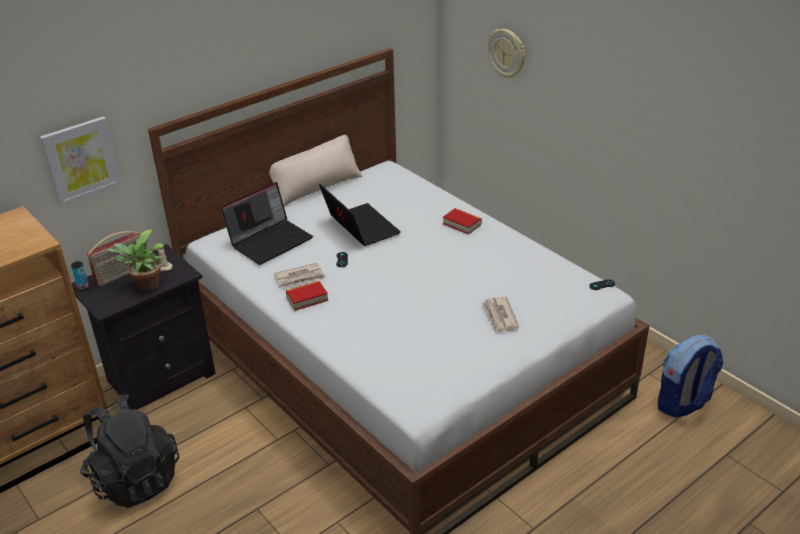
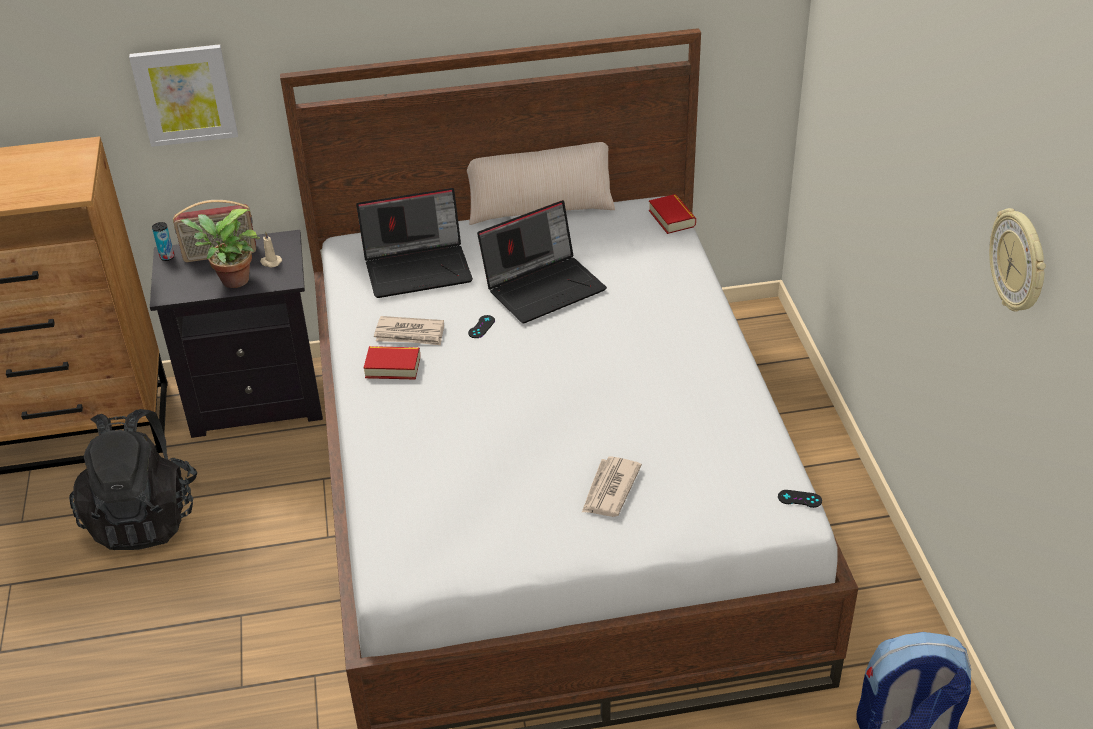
camera: 30 degrees right, 5 degrees up
(359, 227) = (544, 286): laptop -> laptop turned 60 degrees clockwise
(462, 224) = (684, 330): book -> book (672, 218)
(507, 53) = (859, 83): wall clock -> wall clock (1019, 262)

